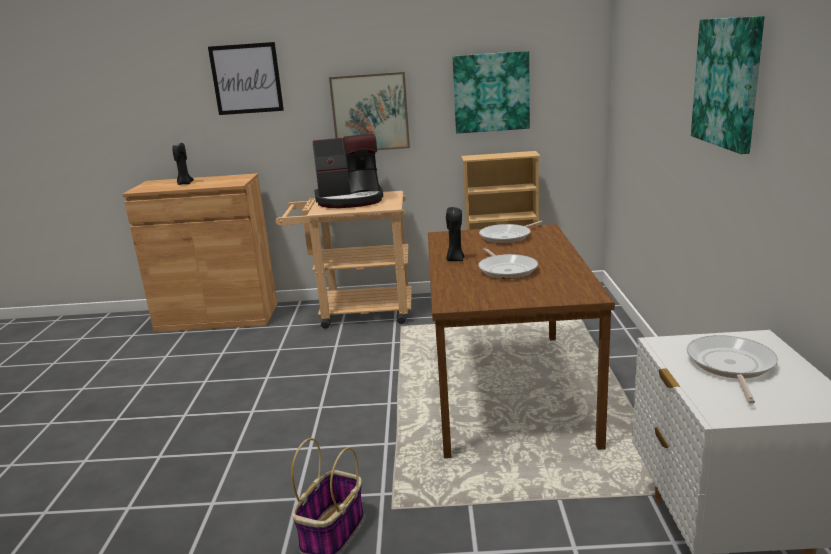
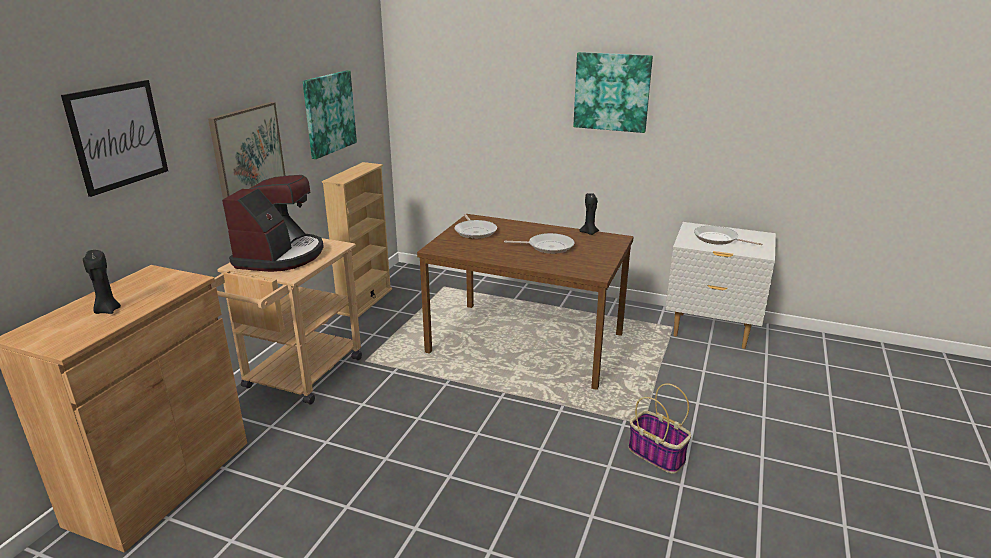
camera: 70 degrees left, 5 degrees up
(455, 259) = (505, 256): black candle -> black candle (589, 233)

